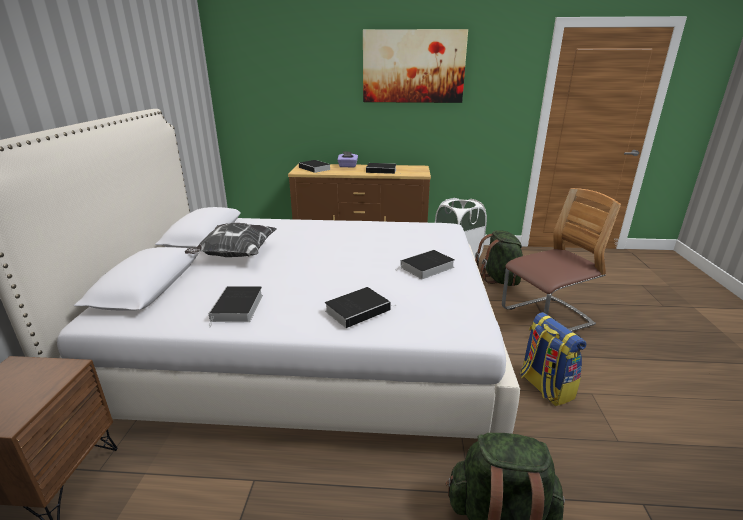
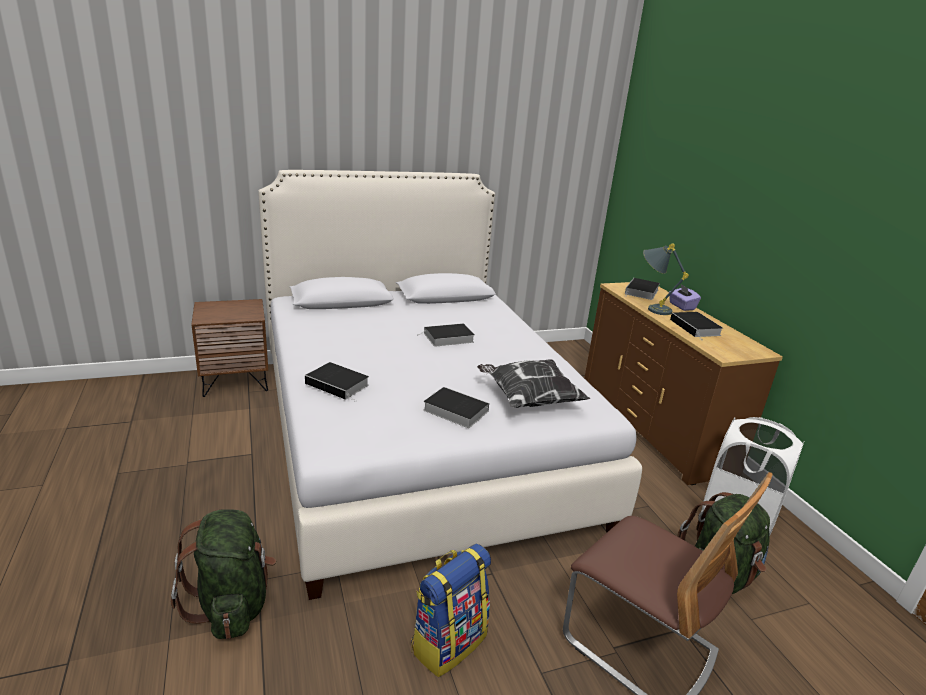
camera: 65 degrees right, 0 degrees up
(235, 255) = (413, 316): pillow -> pillow (528, 399)
(237, 308) = (321, 338): book -> book (447, 338)
(344, 172) = (651, 308): none -> grey table lamp
(413, 67) = (811, 193): picture -> none

